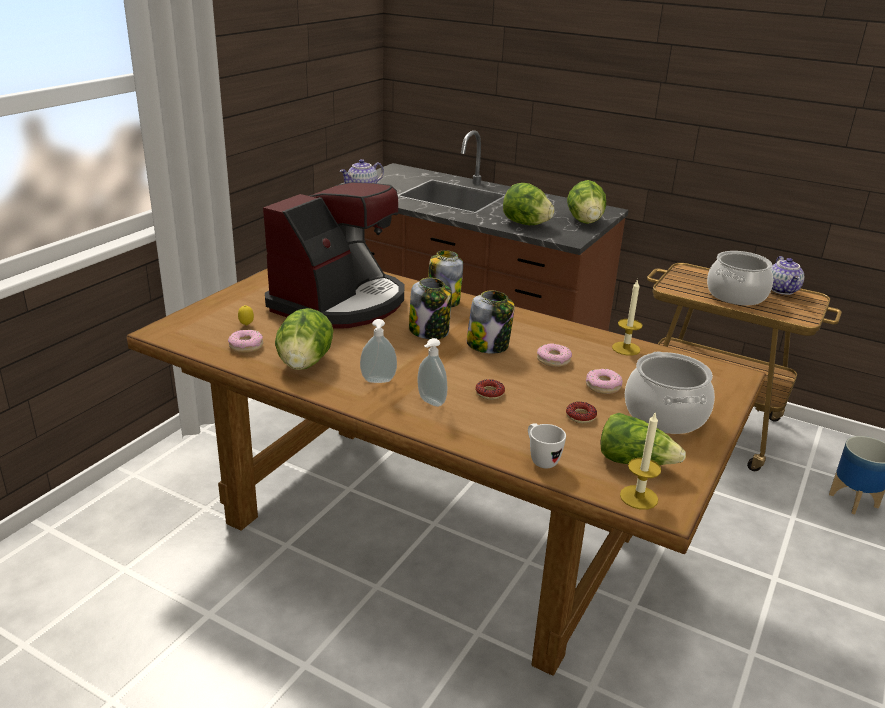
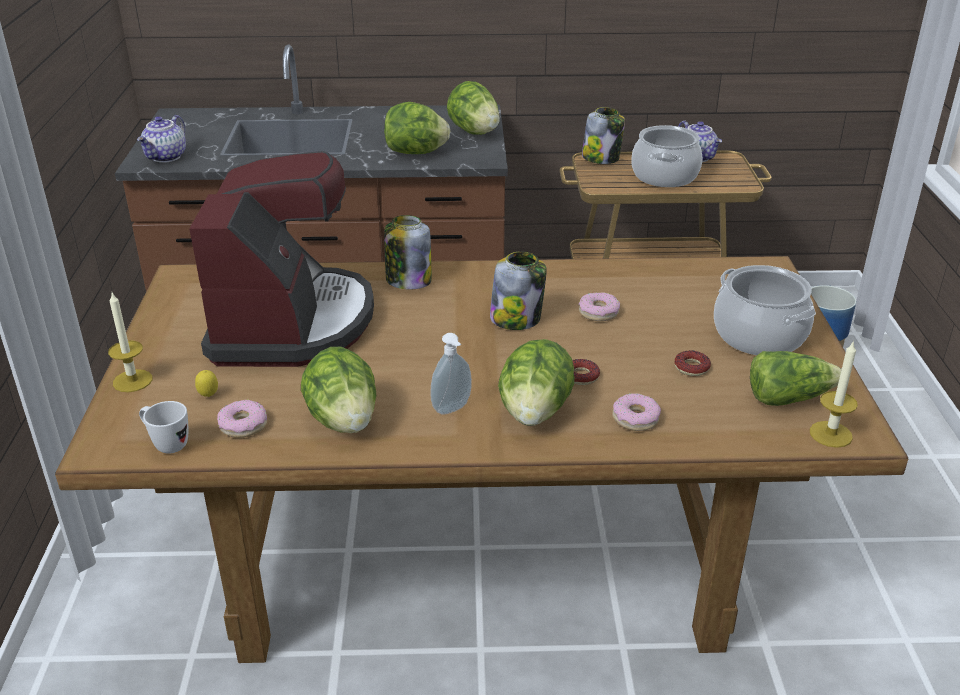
camera: 30 degrees left, 5 degrees up
(429, 331) = (436, 324): jar -> jar (601, 158)
(430, 402) = (535, 412): soap dispenser -> lettuce
(540, 459) = (709, 432): white mug -> white mug (166, 444)
(602, 386) = (674, 325): donut -> donut (635, 418)
(626, 348) = (649, 273): candle -> candle (132, 381)

